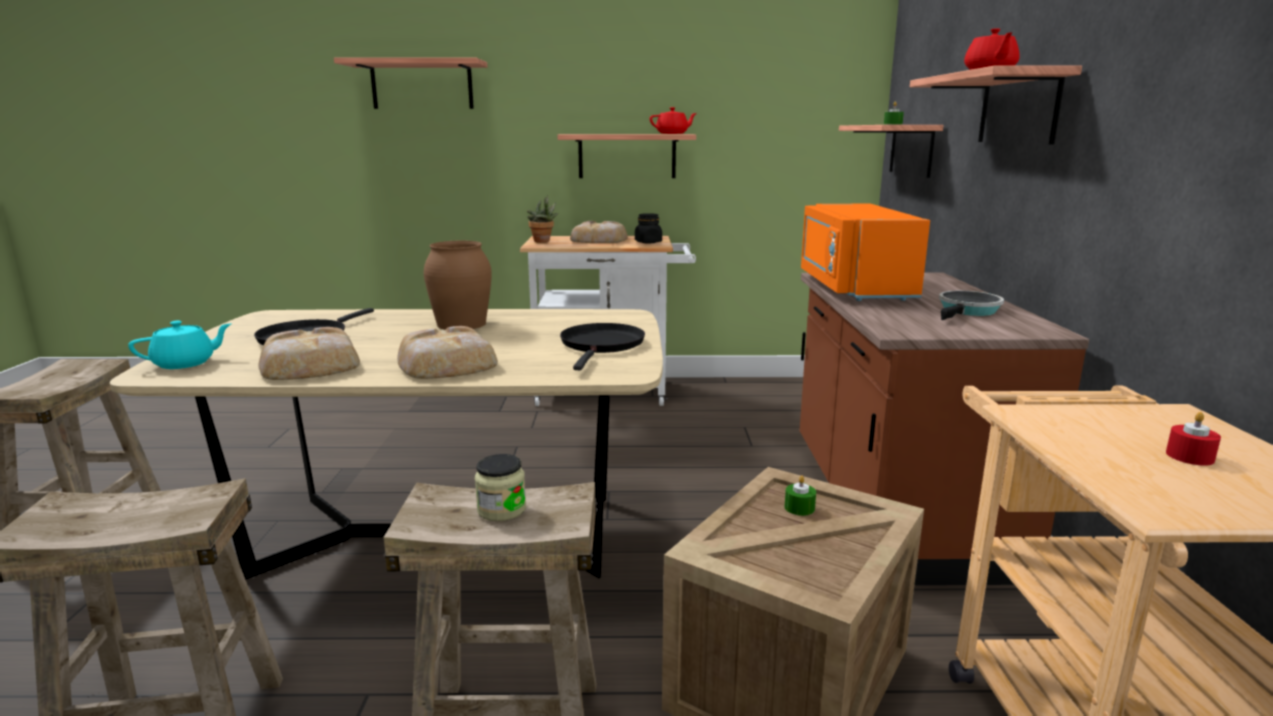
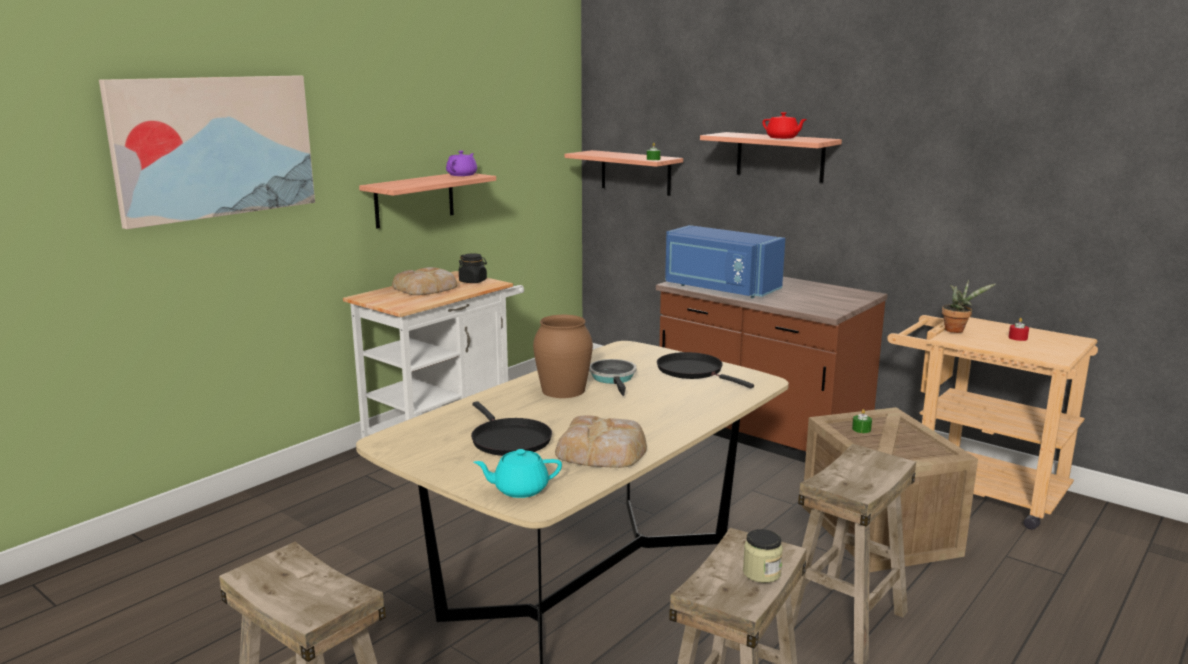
camera: 50 degrees left, 0 degrees up
(185, 363) = (520, 489): turquoise teapot -> turquoise teapot turned 105 degrees counterclockwise
(422, 85) = (215, 147): shelf -> picture
(446, 364) = (669, 415): bread -> none
(501, 510) = (857, 473): jar -> jar (761, 573)
(543, 241) = (387, 301): potted plant -> potted plant (957, 330)
(673, 133) = (462, 175): red teapot -> purple teapot
(852, 287) = (719, 289): orange microwave -> blue microwave
(968, 311) = (810, 291): frying pan -> frying pan (613, 378)

